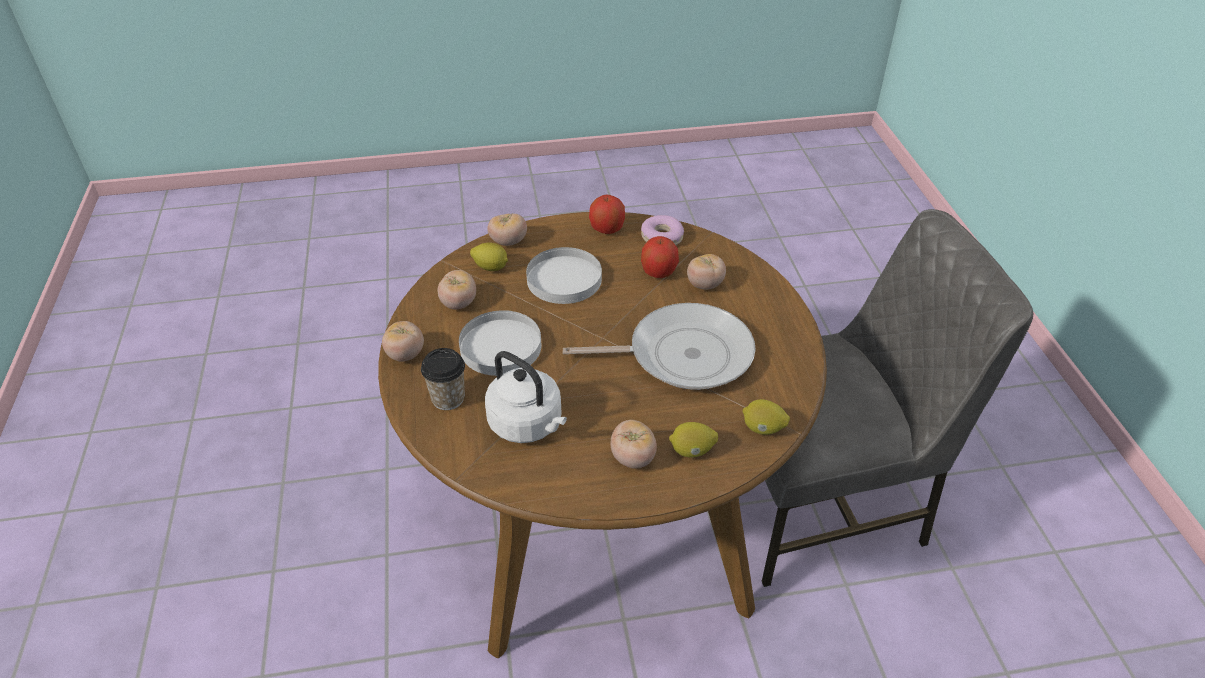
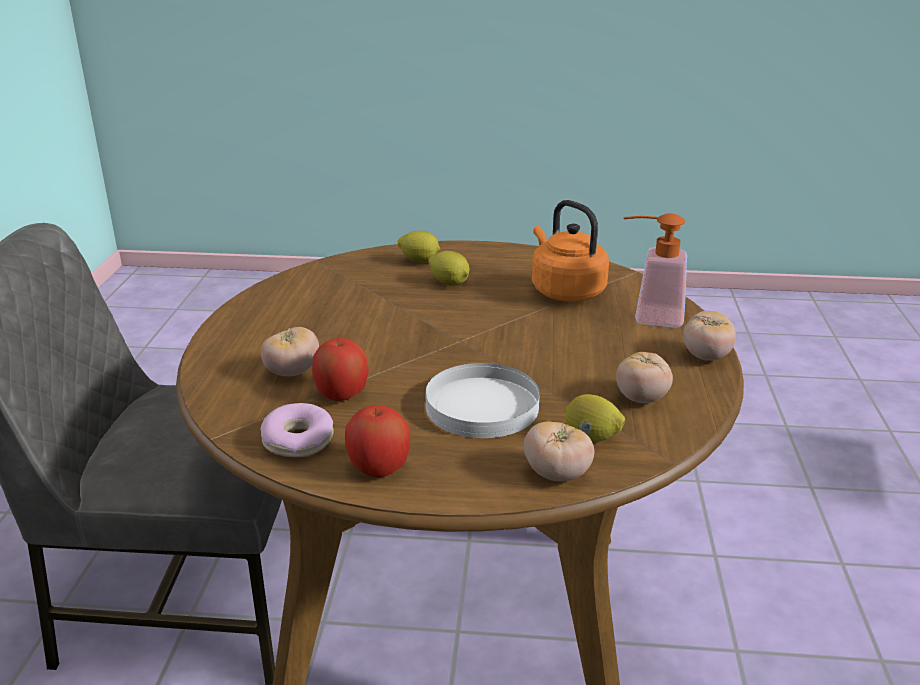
camera: 165 degrees left, 15 degrees down
(448, 398) = (648, 316): cup -> soap dispenser
(500, 346) = (586, 349): white plate -> none
(528, 425) = (565, 291): white kettle -> orange kettle
(633, 458) = (474, 264): tomato -> none
(682, 354) = (378, 316): frying pan -> none
(763, 429) = (346, 264): lemon -> lemon (449, 283)

